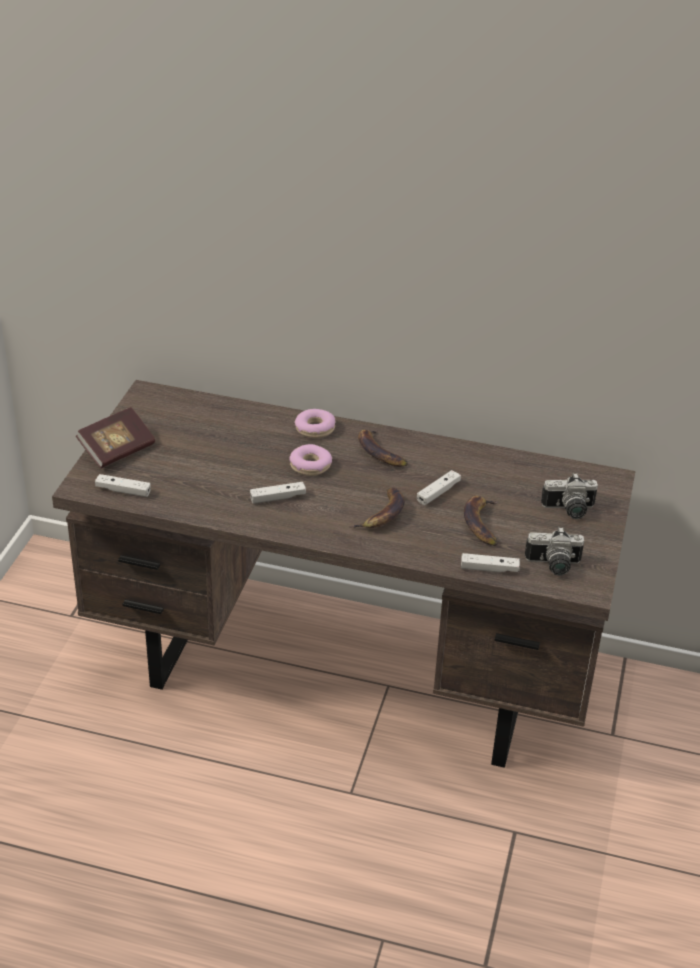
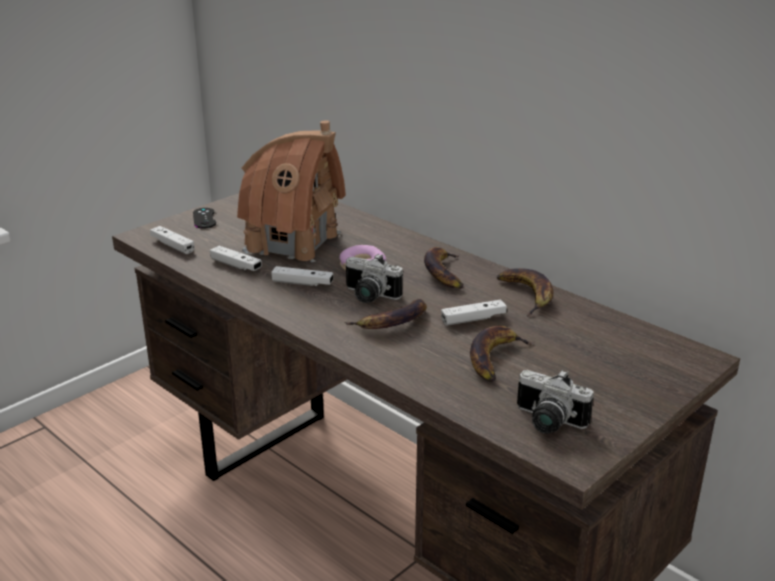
camera: 30 degrees right, 10 degrees down
(117, 450) = (204, 218): book -> black game controller
(227, 455) = (293, 242): none -> toy house
(315, 429) = (398, 242): donut -> none
(458, 457) = (527, 295): none -> banana
(489, 569) = (463, 402): white game controller -> white game controller (236, 265)
(569, 511) = (617, 374): camera -> camera (368, 297)

